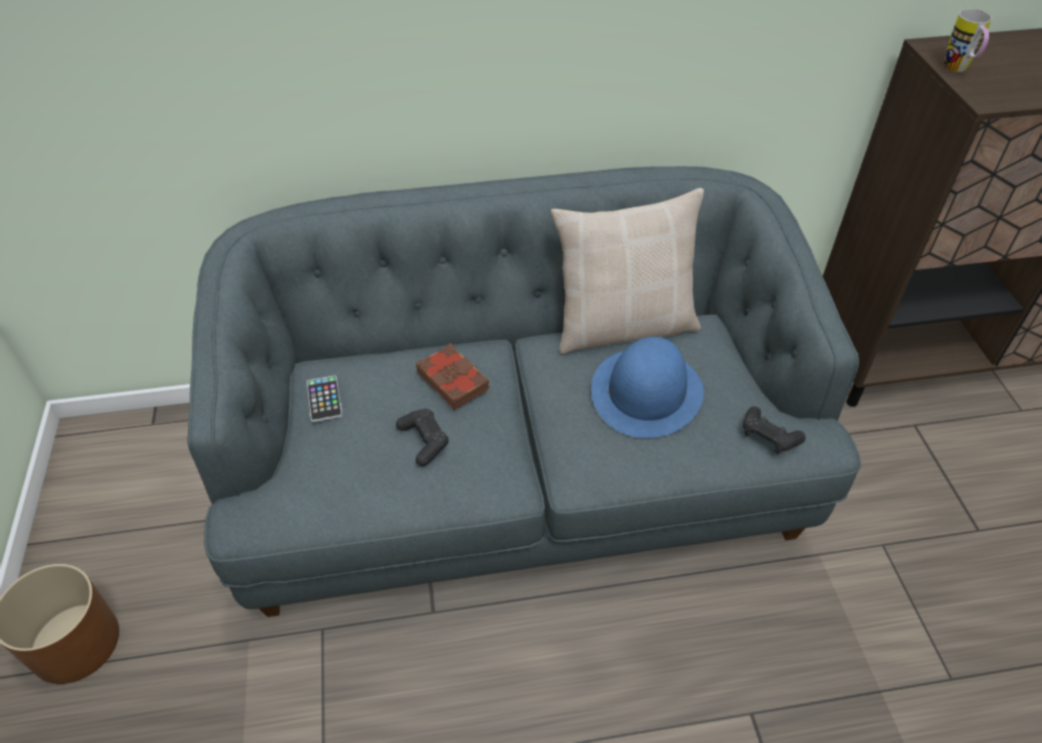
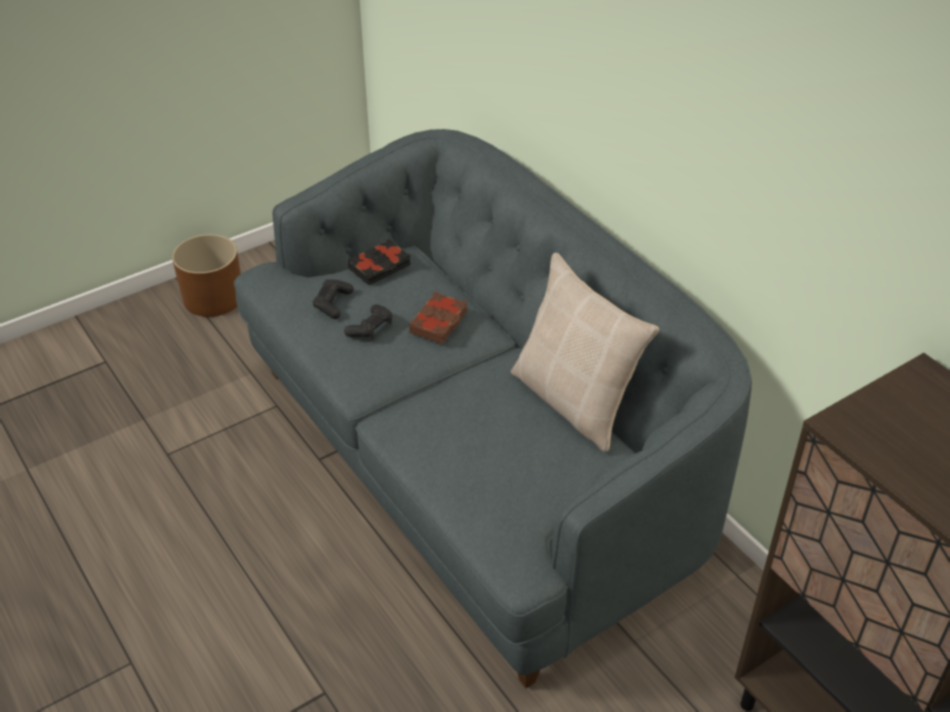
camera: 65 degrees right, 5 degrees down
(324, 399) = (380, 267): phone -> black book
(646, 391) = (498, 433): blue hat -> none
(768, 436) = (498, 528): black game controller -> black game controller (333, 303)
(958, 70) = (887, 398): mug -> none

